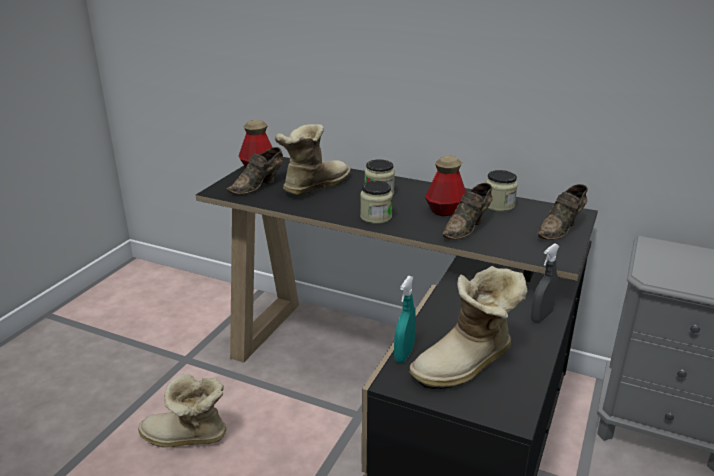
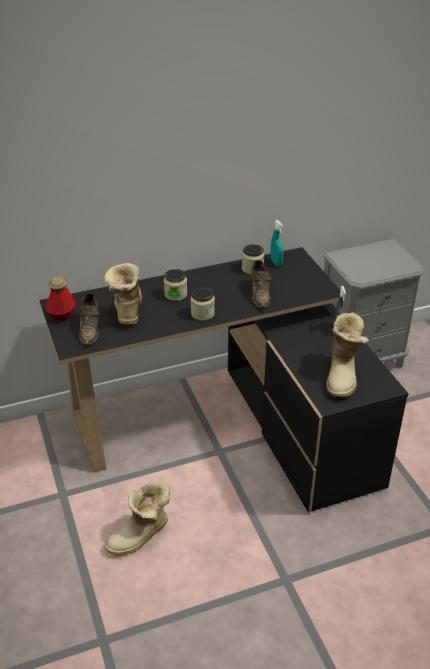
camera: 45 degrees left, 10 degrees up
(404, 354) = (311, 388): turquoise spray bottle -> turquoise spray bottle (276, 262)
(444, 210) = (231, 288): bottle -> none
(561, 228) = (303, 269): brown shoe -> none

